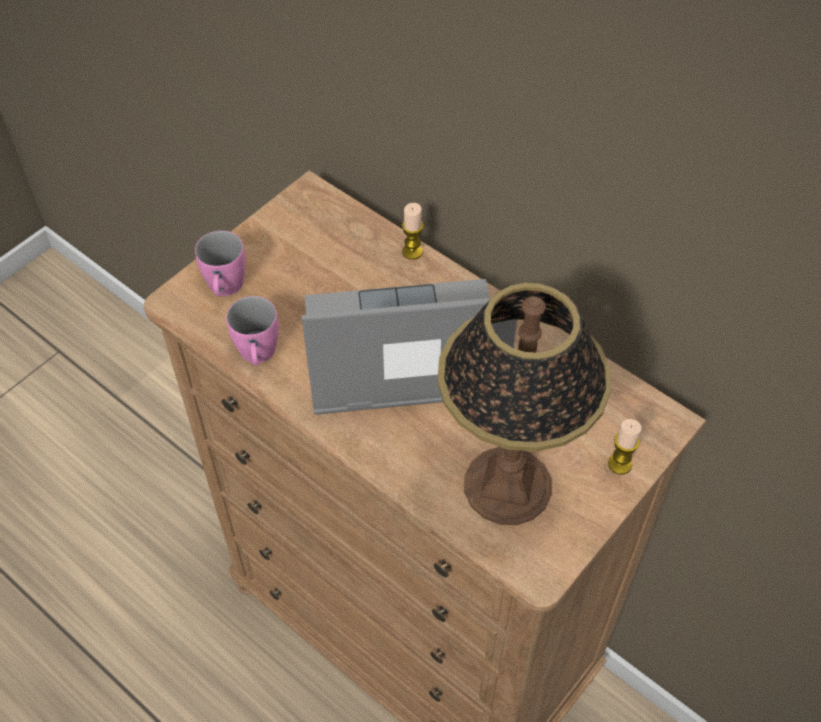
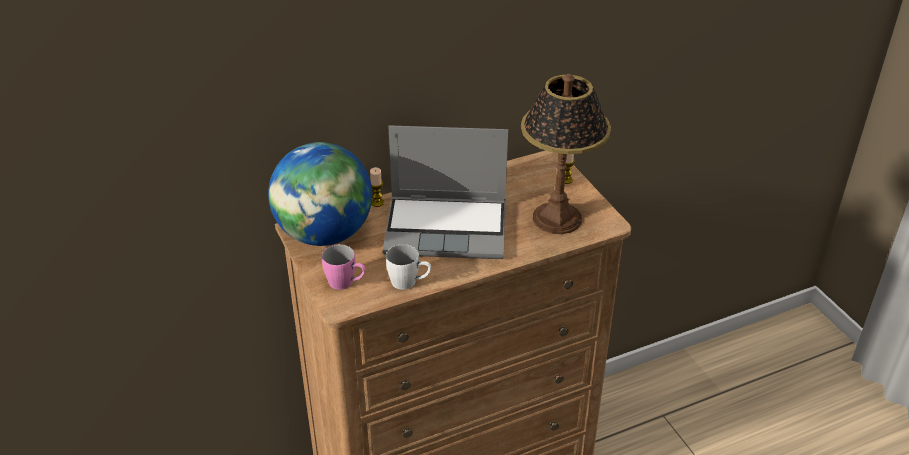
camera: 65 degrees left, 15 degrees down
(258, 356) = (409, 282): pink mug -> white mug
(313, 226) = (325, 234): none -> globe
(401, 354) = (448, 228): laptop -> laptop turned 105 degrees counterclockwise

